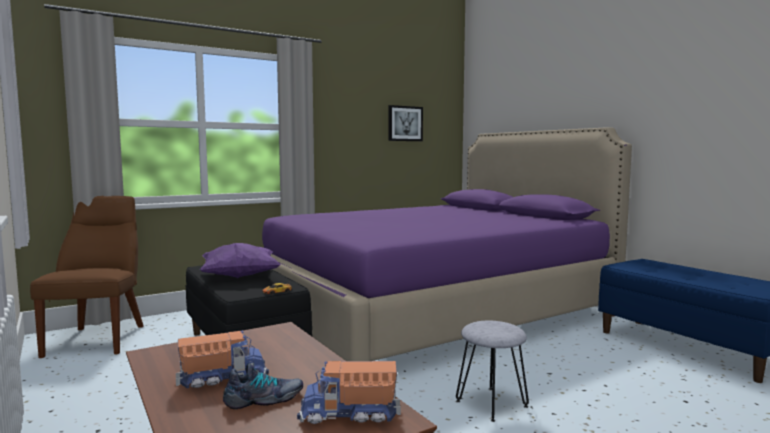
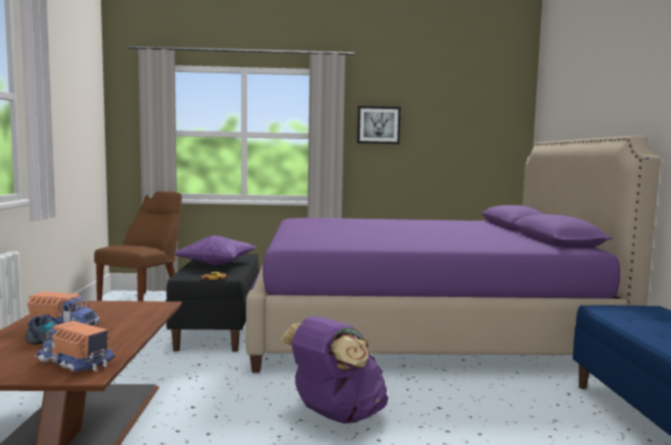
camera: 30 degrees right, 0 degrees up
(405, 123) = (453, 131): picture -> picture (378, 125)
(491, 404) = (335, 415): grey stool -> purple backpack

